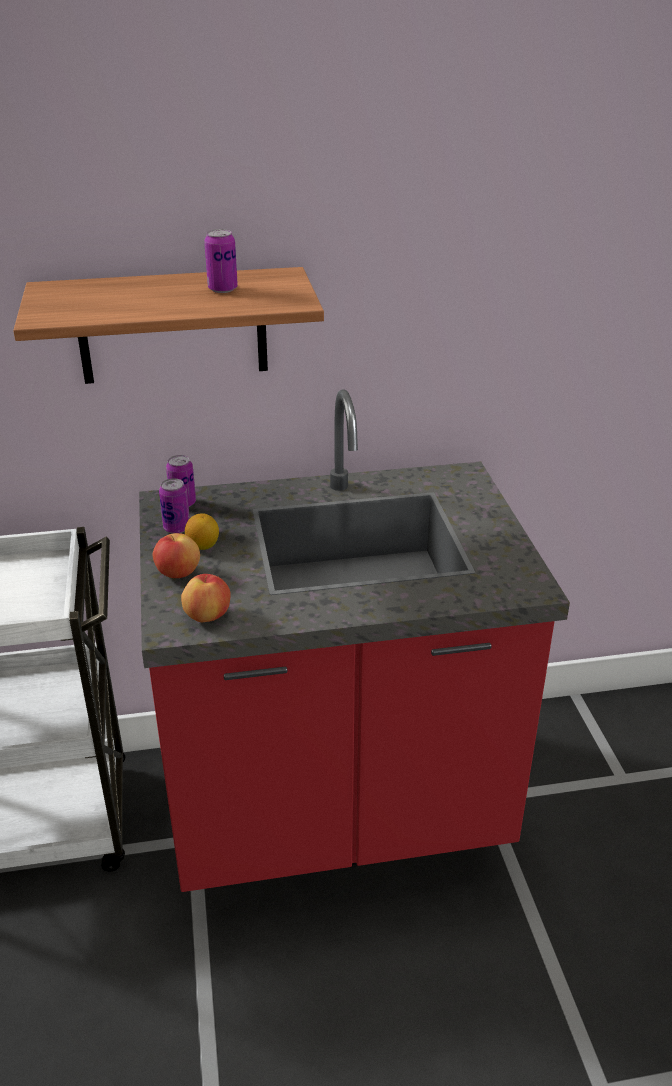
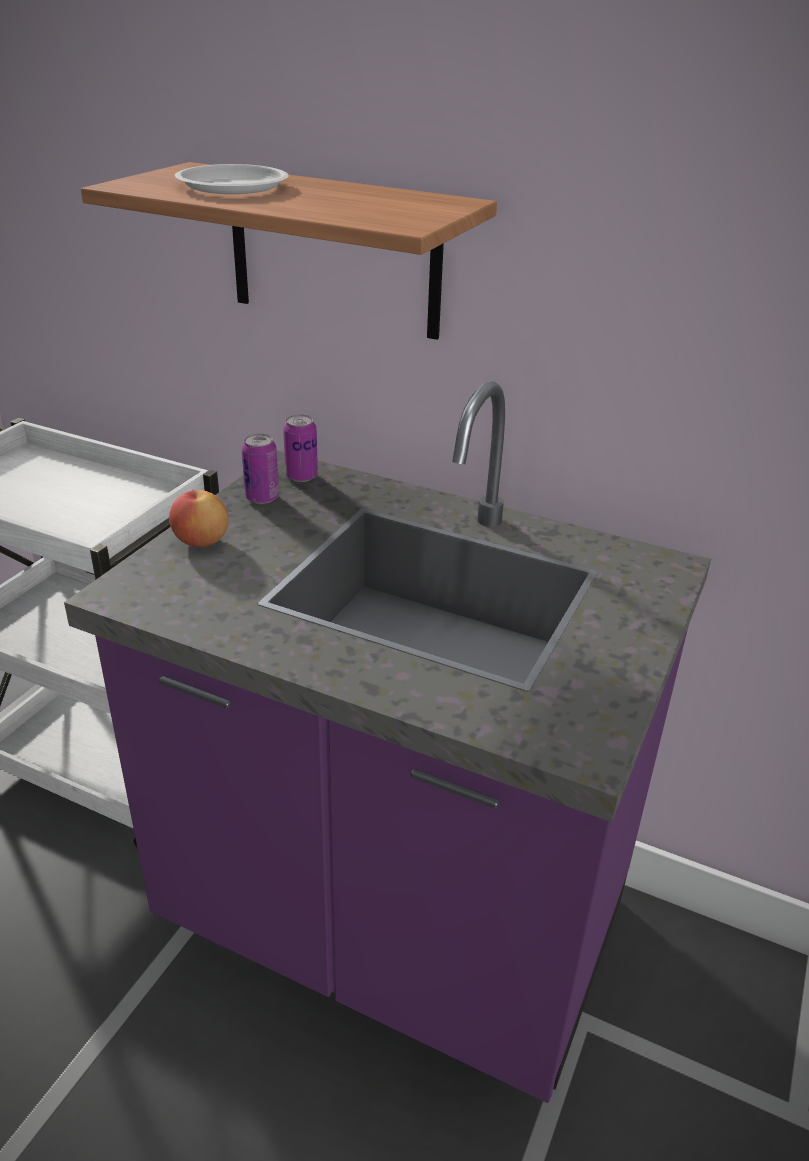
camera: 35 degrees right, 0 degrees up
(121, 299) = (232, 187): none -> white plate
(203, 546) = (261, 525): lemon -> none
(207, 616) = (167, 597): apple -> none
(222, 289) = (354, 199): can -> none
(335, 814) = (393, 927): red counter -> purple counter

